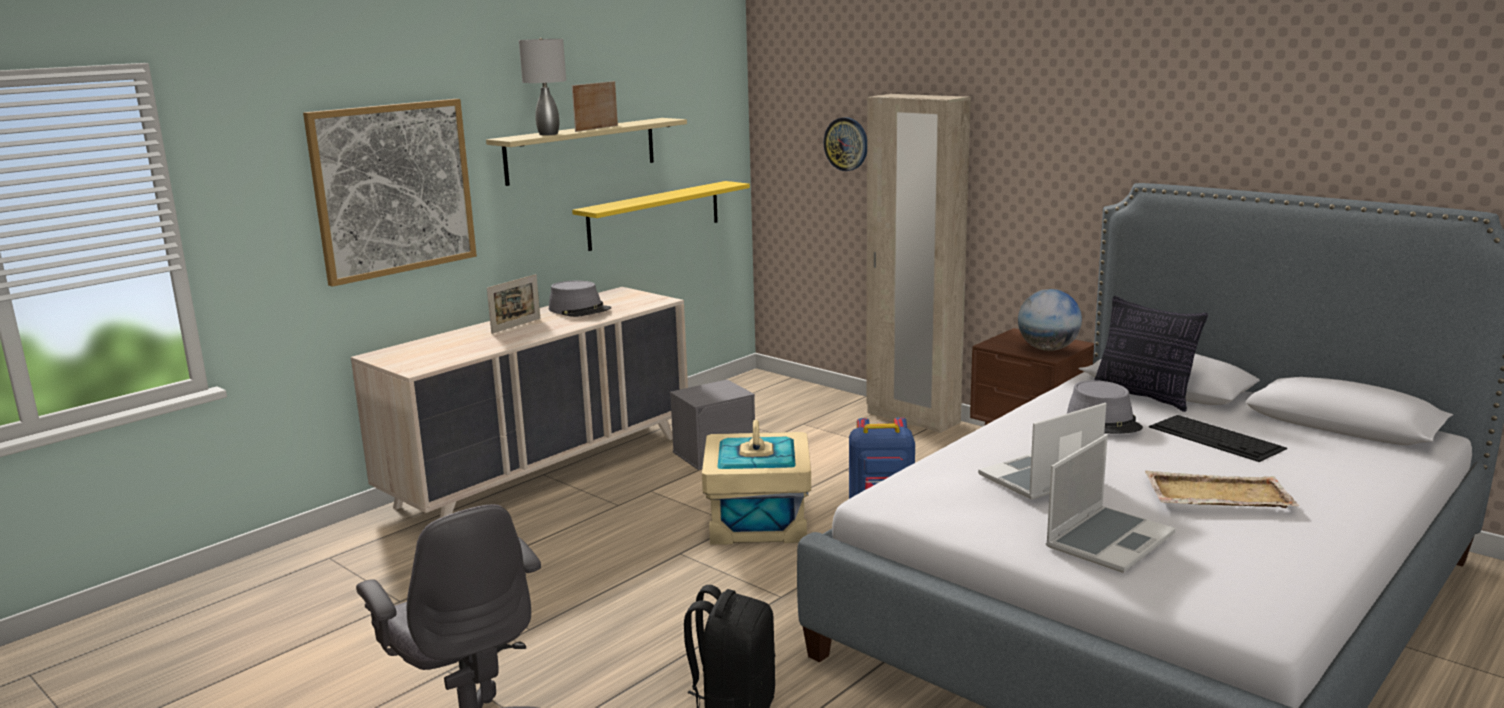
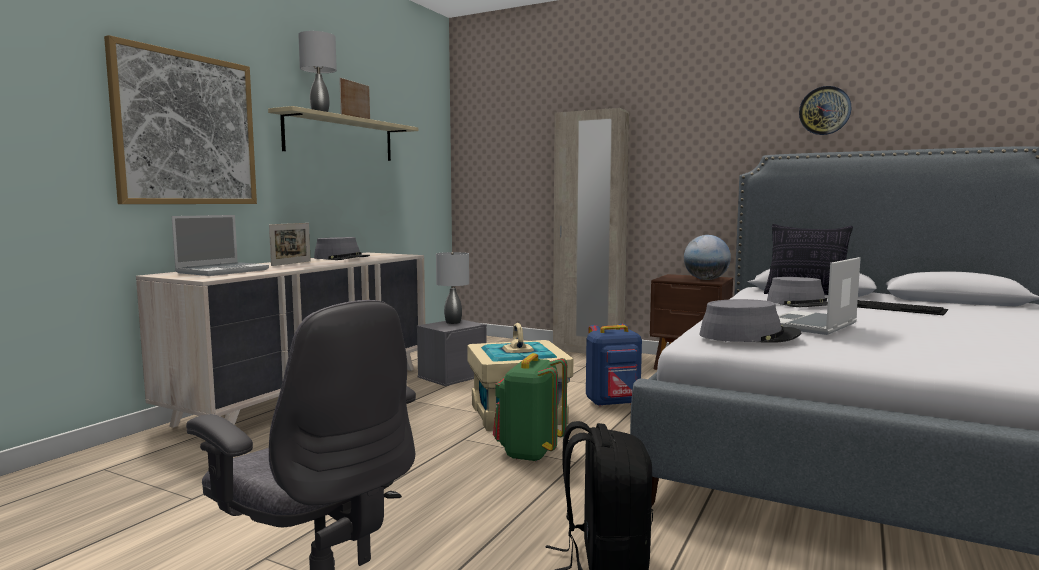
camera: 15 degrees left, 10 degrees down
(654, 215) = (390, 201): yellow shelf -> none
(715, 388) = (452, 322): none -> grey table lamp
(739, 579) = (529, 453): none -> green backpack
(846, 144) = (530, 156): wall clock -> wall clock (824, 110)
(940, 494) = (749, 336): none -> grey hat
(1109, 540) = (927, 352): laptop -> laptop (223, 271)
(1216, 495) = (952, 328): beige tray -> none

